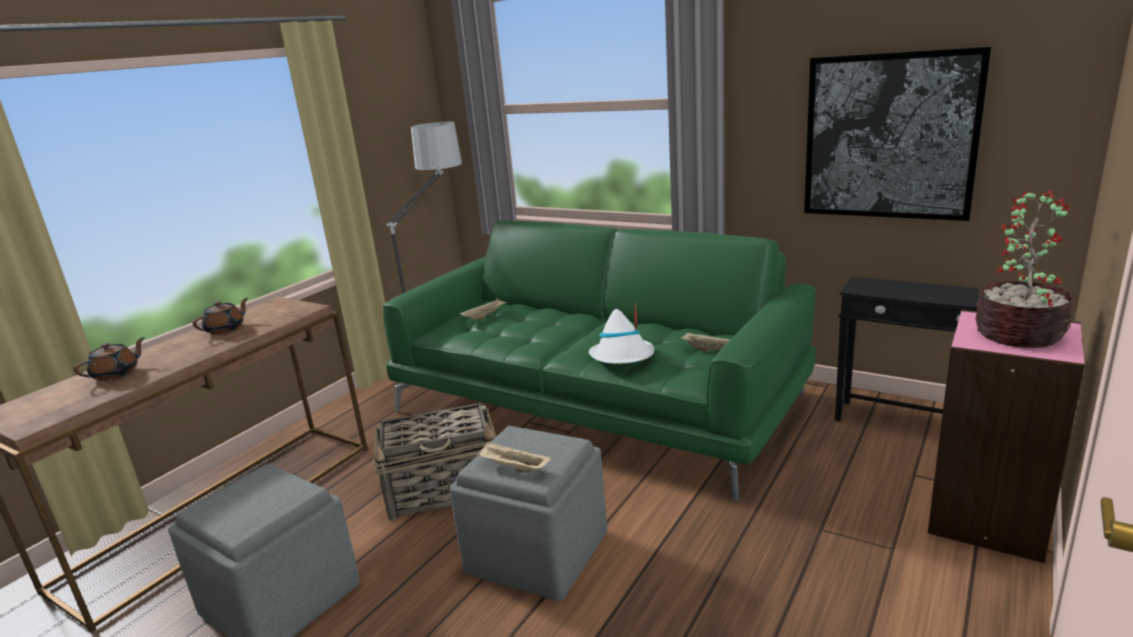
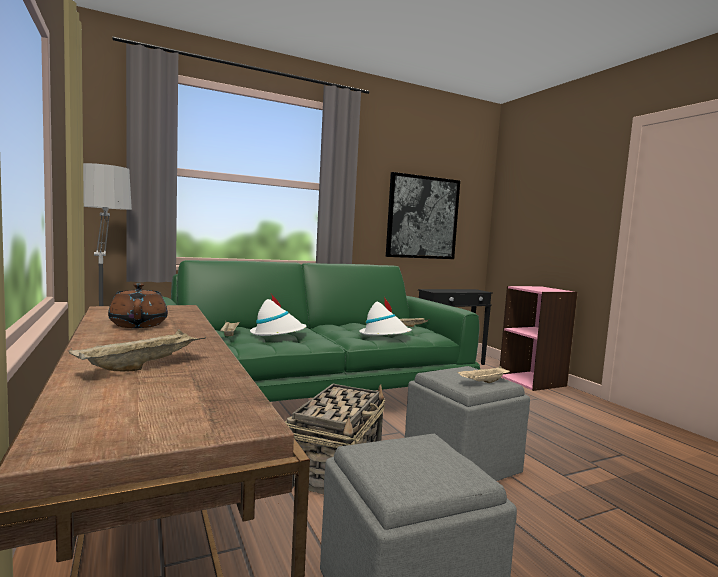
camera: 60 degrees left, 15 degrees down
(117, 374) = (143, 366): brown teapot -> beige tray
(524, 324) = (277, 333): none -> white hat
(1017, 333) = (540, 288): potted plant -> none

